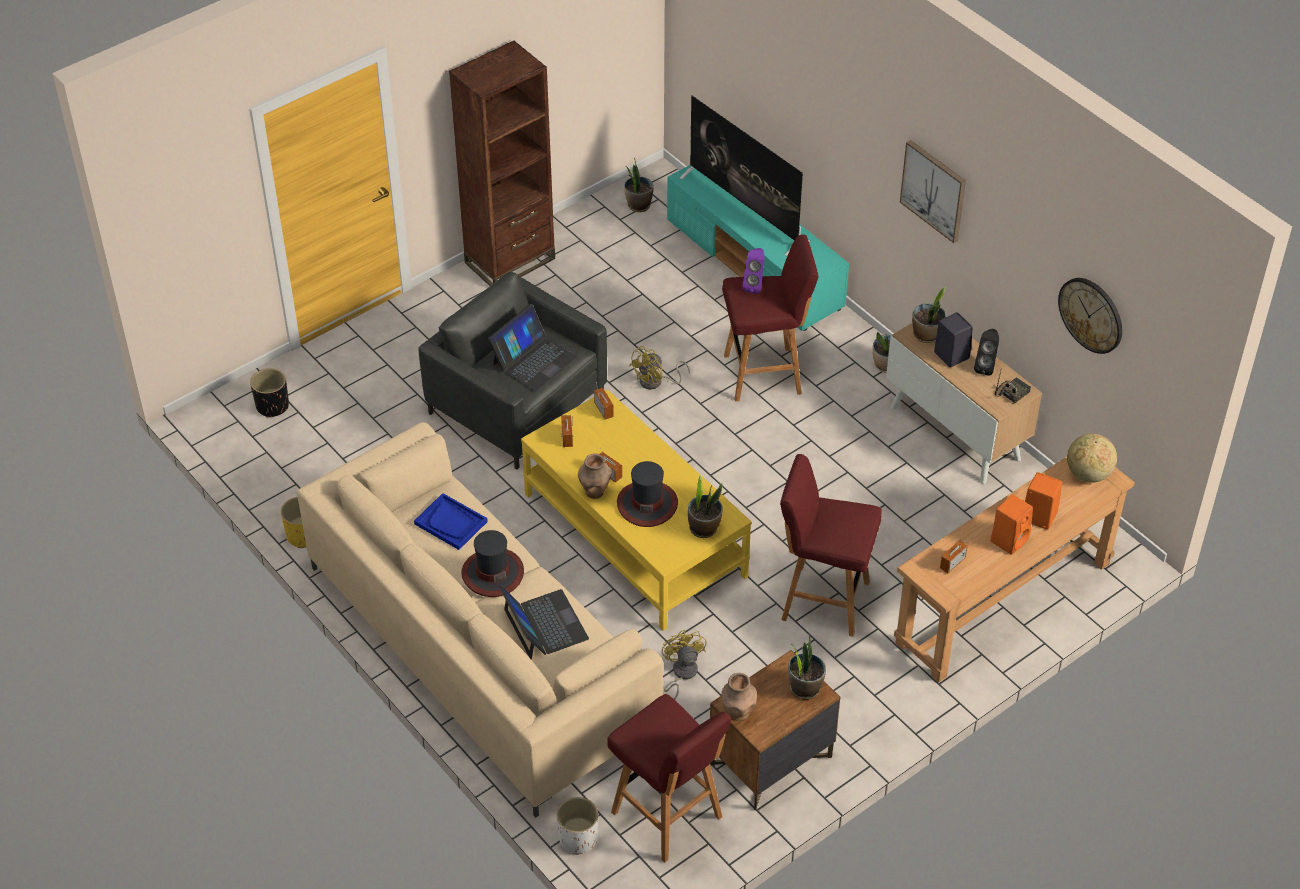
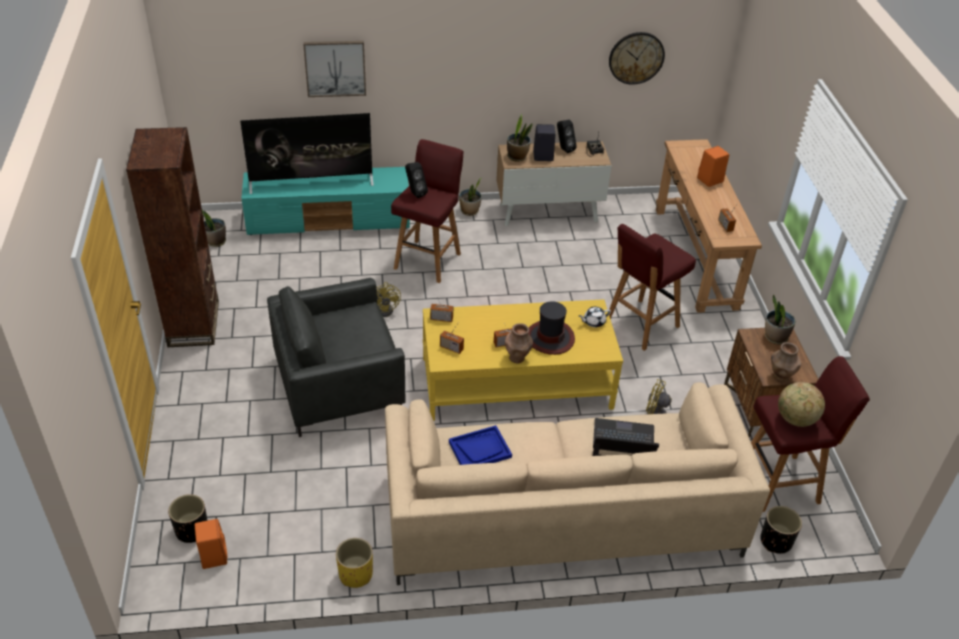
camera: 60 degrees left, 5 degrees down
(492, 573) = (550, 448): hat -> none
(533, 360) = (356, 331): laptop -> none
(578, 838) = (775, 541): white planter -> black planter
(704, 528) = (593, 322): potted plant -> white teapot
(754, 285) = (415, 193): purple speaker -> black speaker
(934, 190) = (481, 56): picture -> picture (335, 68)
(1009, 539) = (721, 197): orange speaker -> orange speaker (213, 555)
(1088, 474) = (689, 150): globe -> globe (795, 419)

